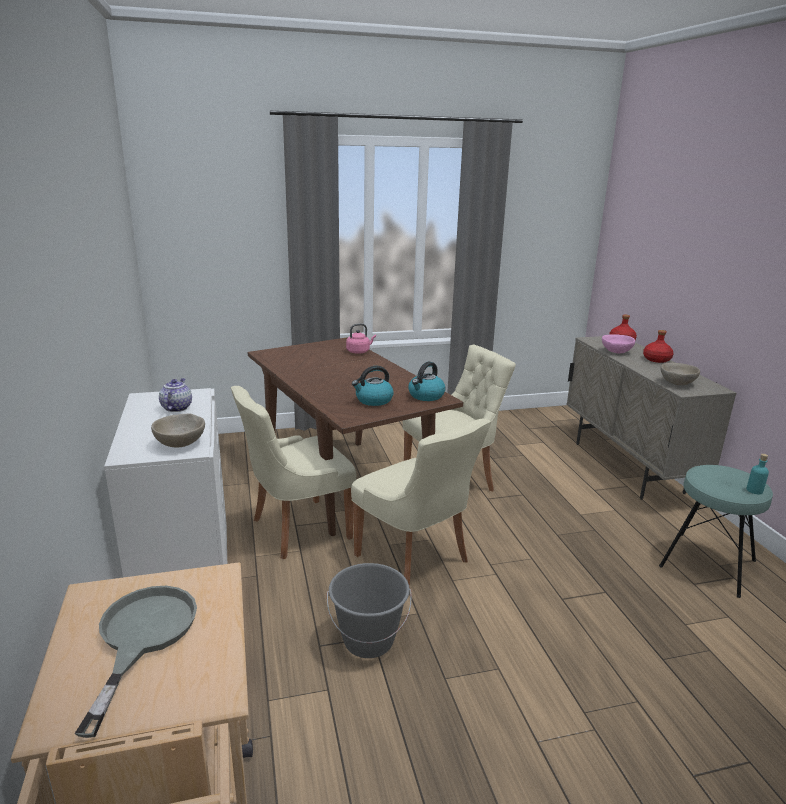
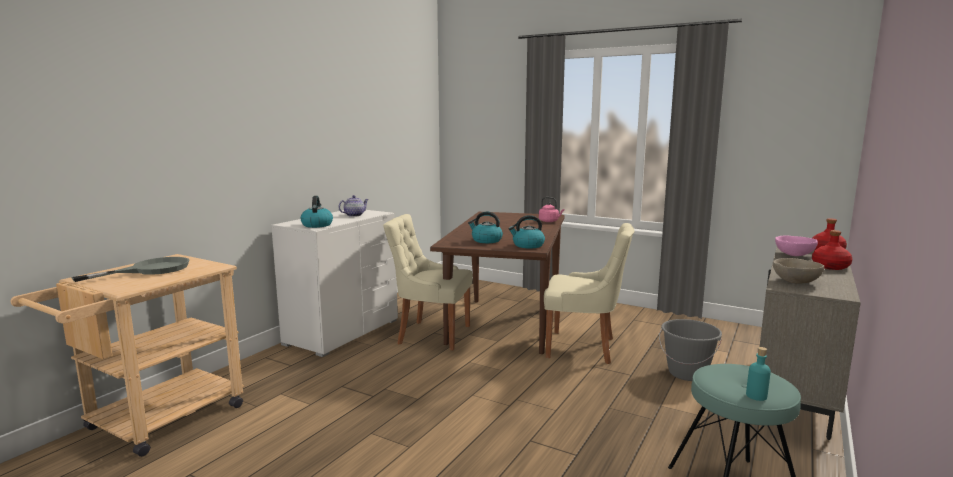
camera: 45 degrees right, 10 degrees down
(180, 444) = (317, 225): beige bowl -> kettle
(368, 640) = (368, 396): grey bucket -> grey bucket (687, 373)
(415, 560) = (469, 375): beige chair -> none

